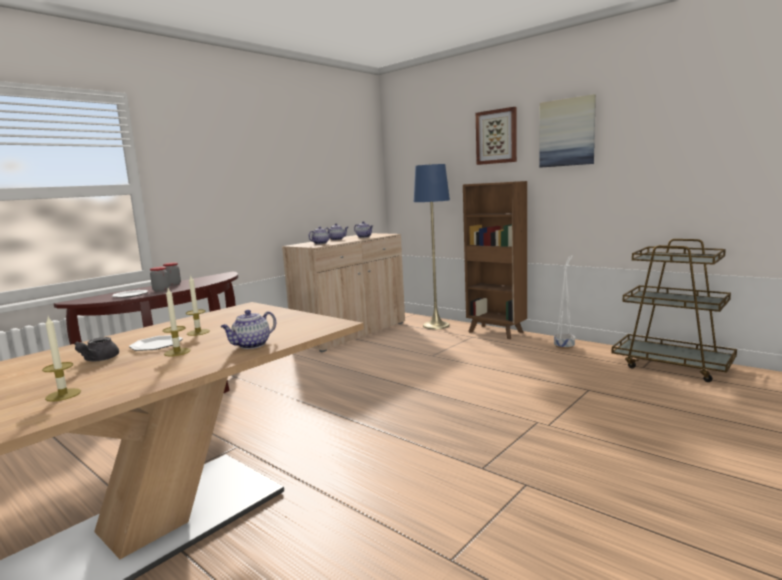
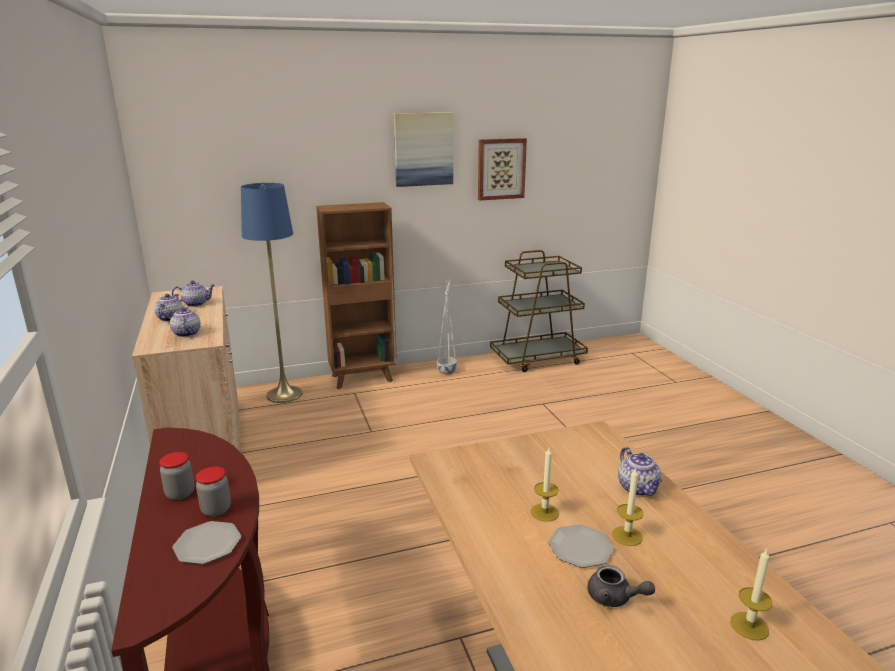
camera: 60 degrees left, 10 degrees up
(496, 136) = (337, 147): picture -> picture (501, 169)

